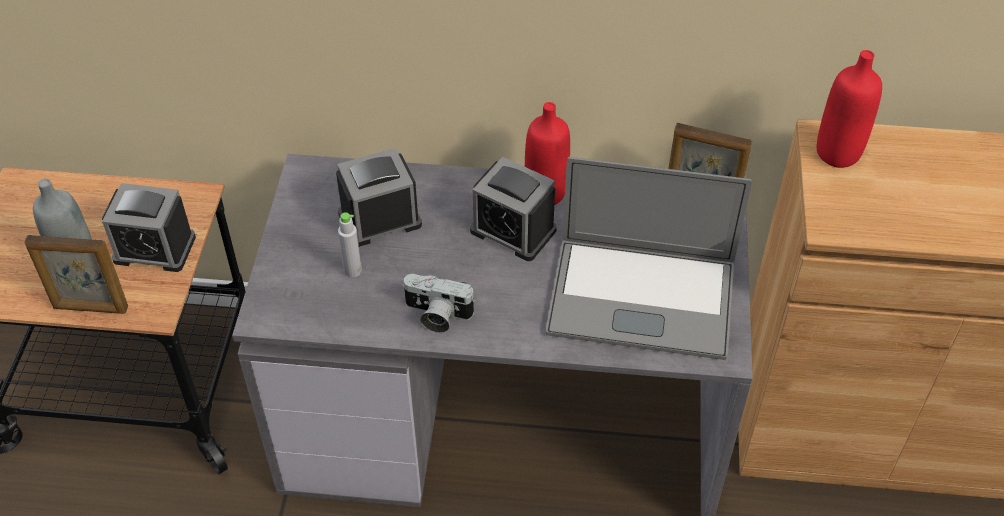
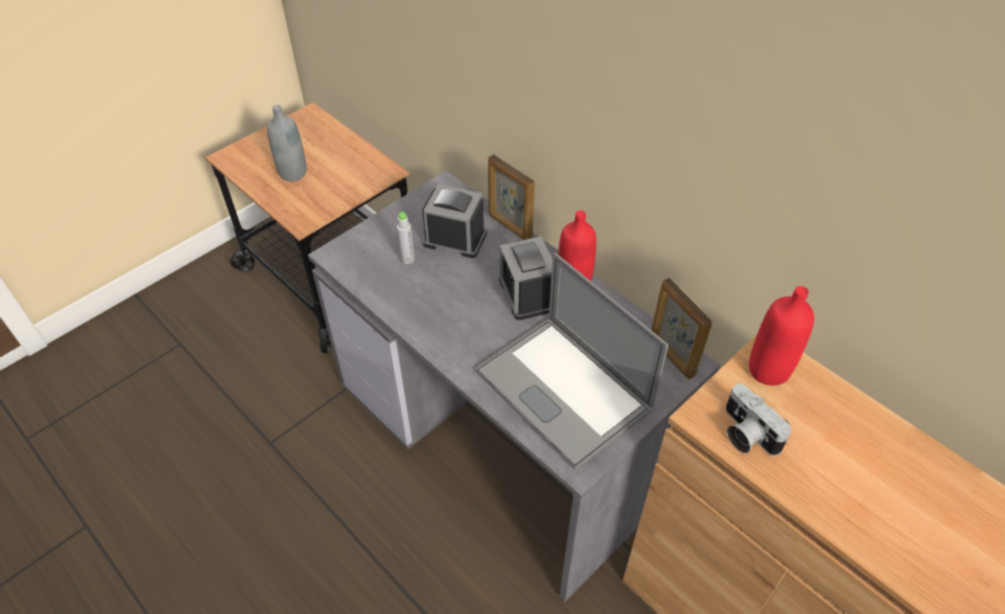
camera: 40 degrees right, 0 degrees up
(90, 308) = (275, 200): picture frame -> picture frame (509, 227)
(154, 248) = (337, 187): alarm clock -> none
(436, 315) = (425, 316): camera -> camera (745, 433)

